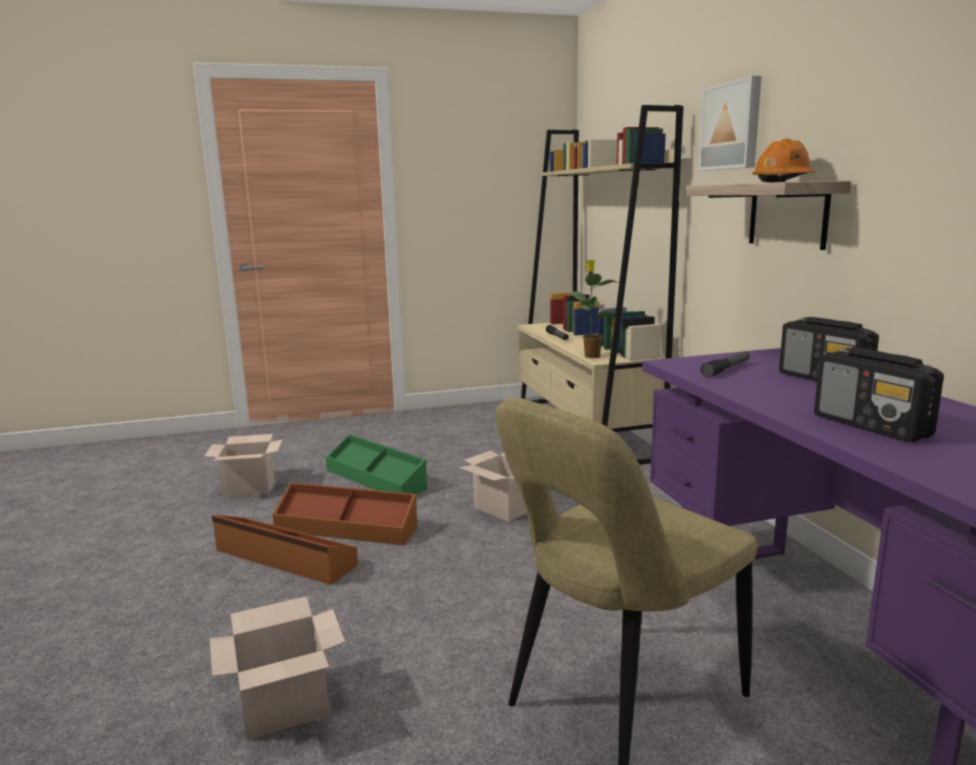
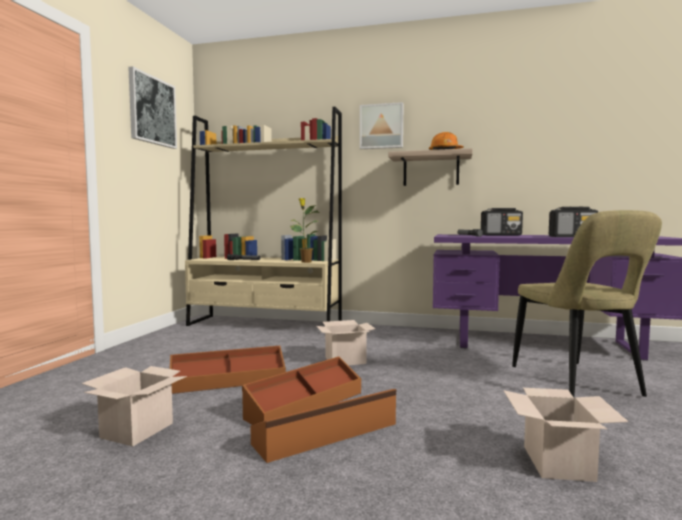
camera: 60 degrees left, 10 degrees down
(376, 479) = (228, 381): green storage box -> brown storage box
(487, 137) = (152, 110): none -> picture

